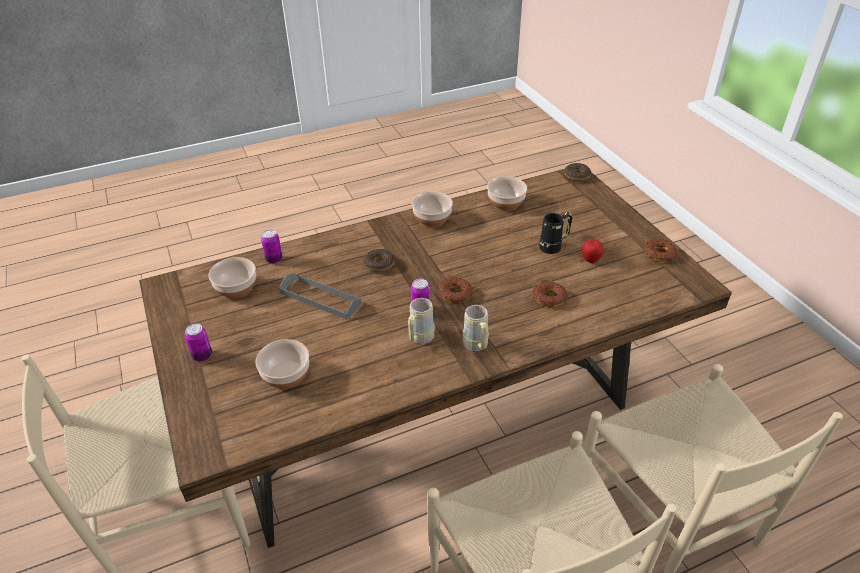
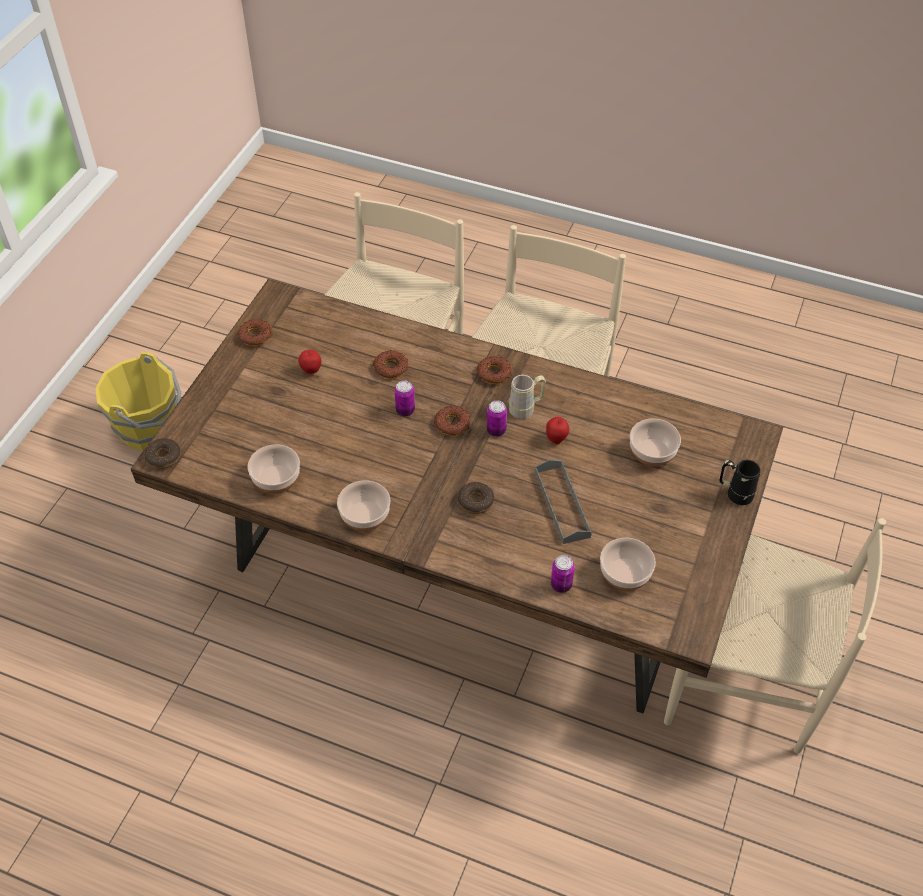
camera: 135 degrees left, 10 degrees up
(202, 356) = (704, 520): can -> can (405, 410)
(371, 334) = (556, 439): none -> apple
(477, 346) = (494, 373): beige mug -> donut
(554, 246) = (315, 403): black mug -> black mug (734, 493)
(729, 348) = (150, 429): none -> yellow bucket

